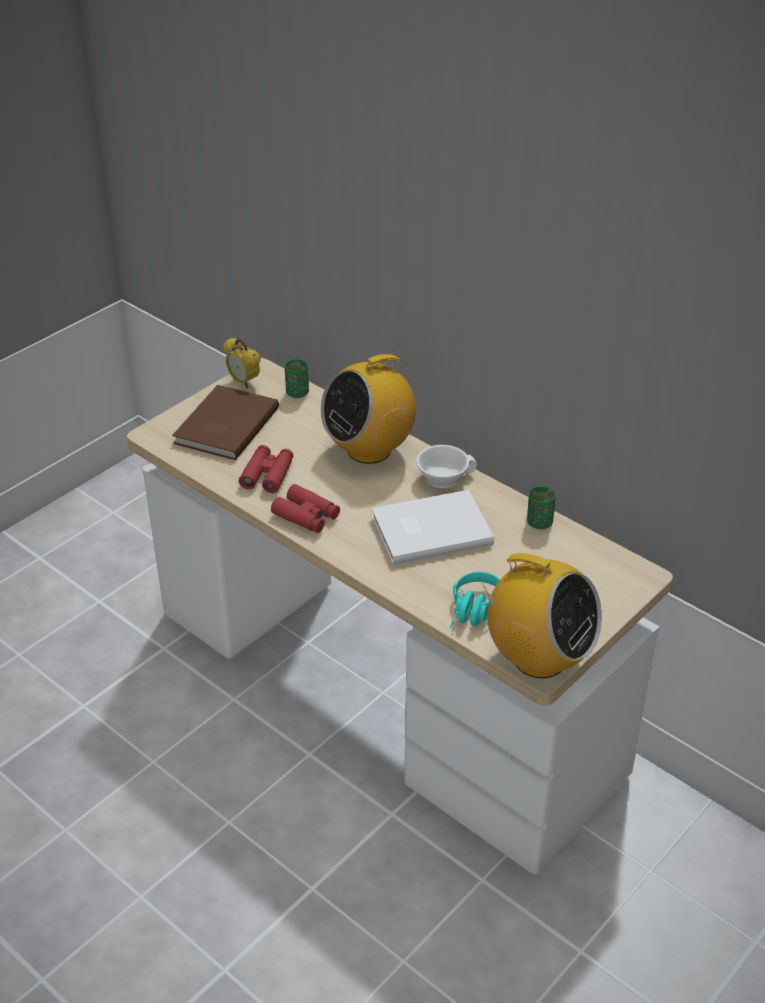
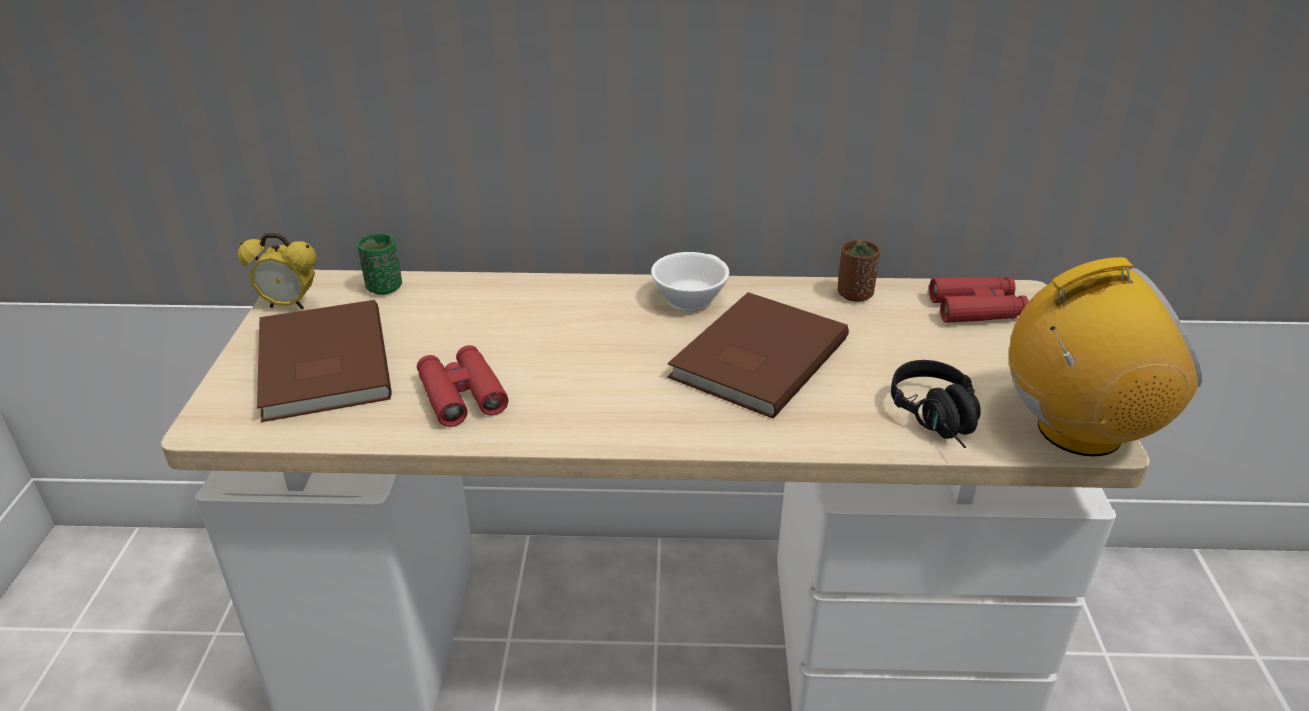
camera: 40 degrees left, 5 degrees down
(306, 515) = (582, 418): red binoculars -> red binoculars (976, 309)
(369, 449) = (561, 308): radio -> none
(429, 529) = (754, 357): white book -> brown book
(474, 613) = (940, 421): turquoise headphones -> black headphones
(539, 523) = (854, 294): green cup -> brown cup

